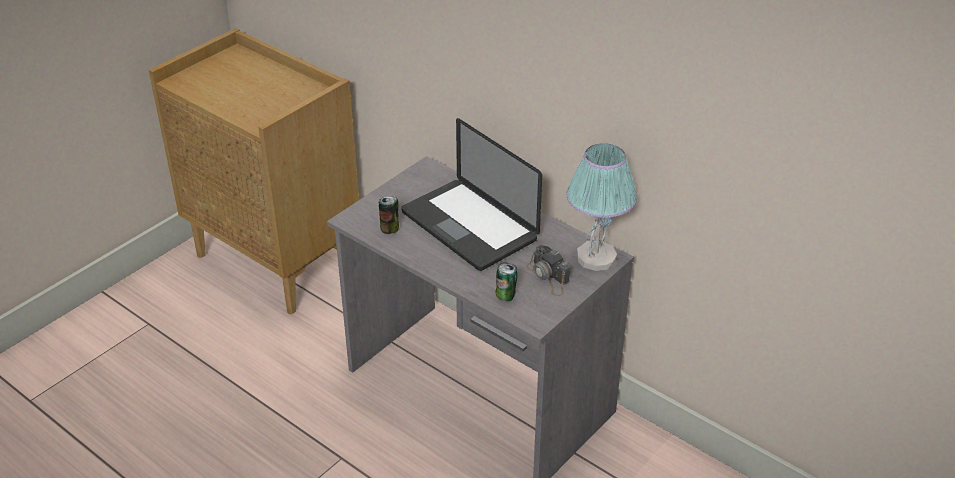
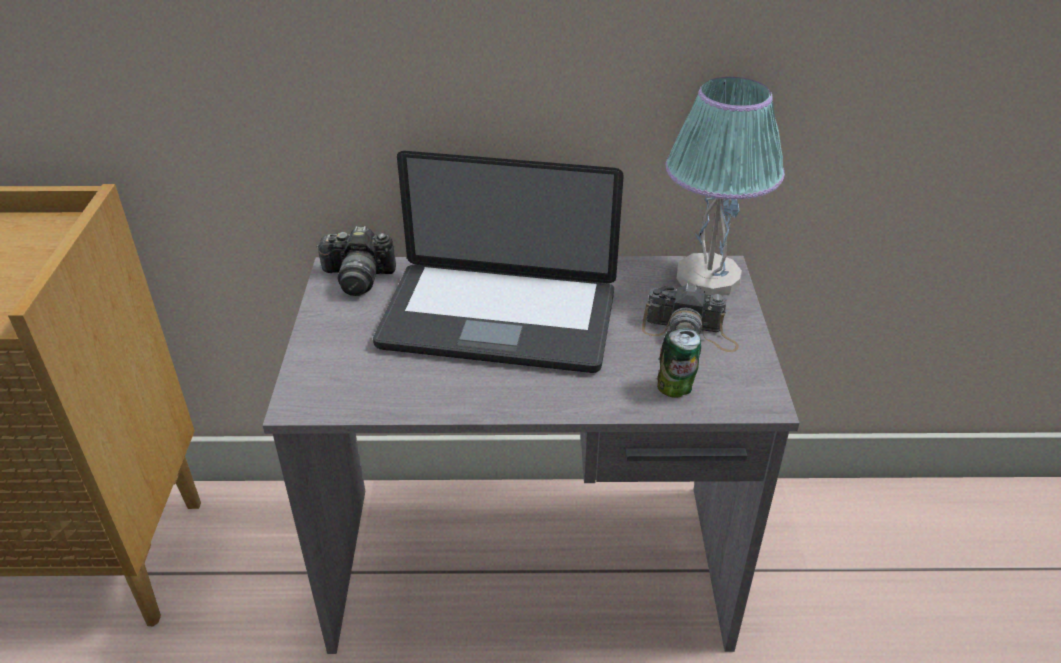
camera: 40 degrees left, 0 degrees up
(390, 228) = (386, 382): can -> none
(432, 175) = (358, 277): none -> camera

